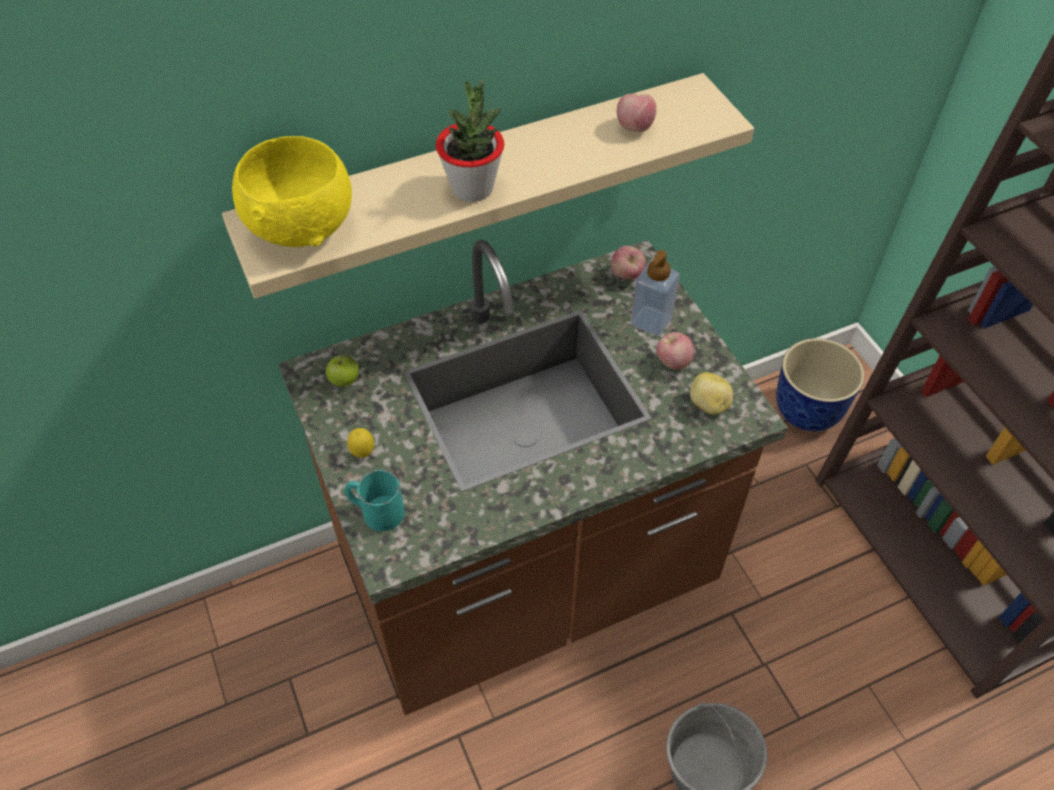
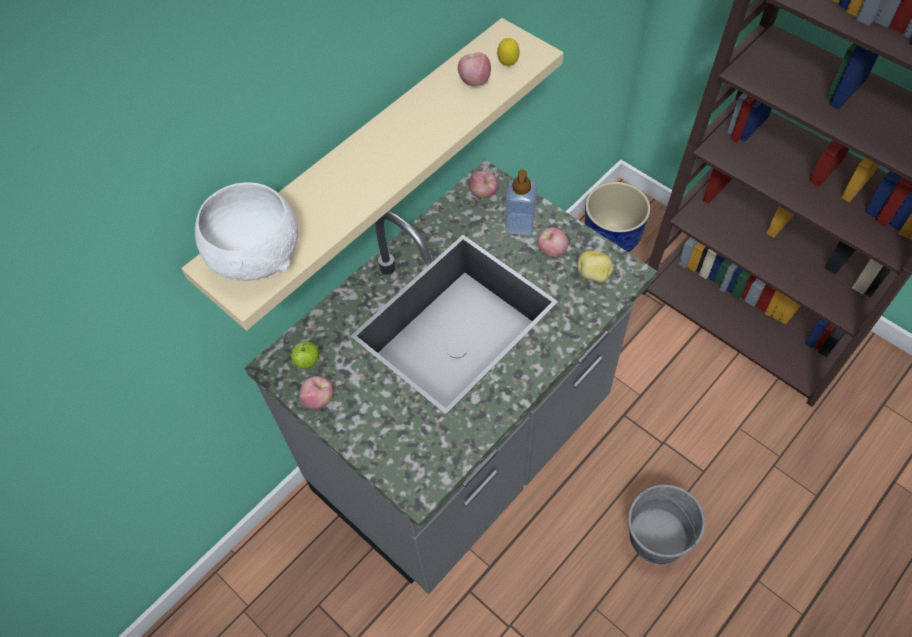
camera: 20 degrees left, 5 degrees up
(303, 226) = (257, 256): yellow bowl -> white bowl
(335, 424) = (319, 399): none -> apple
(363, 453) = (354, 415): lemon -> lemon (508, 64)
(375, 511) = (388, 456): turquoise mug -> none
(472, 188) = (377, 175): potted plant -> none
(527, 578) = (464, 450): brown counter -> grey counter

